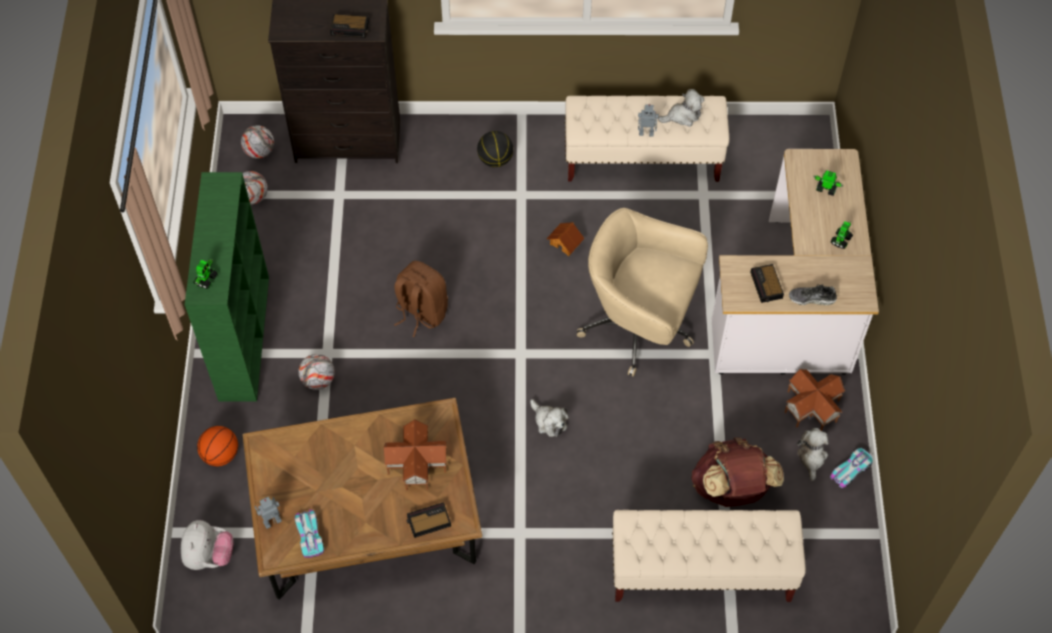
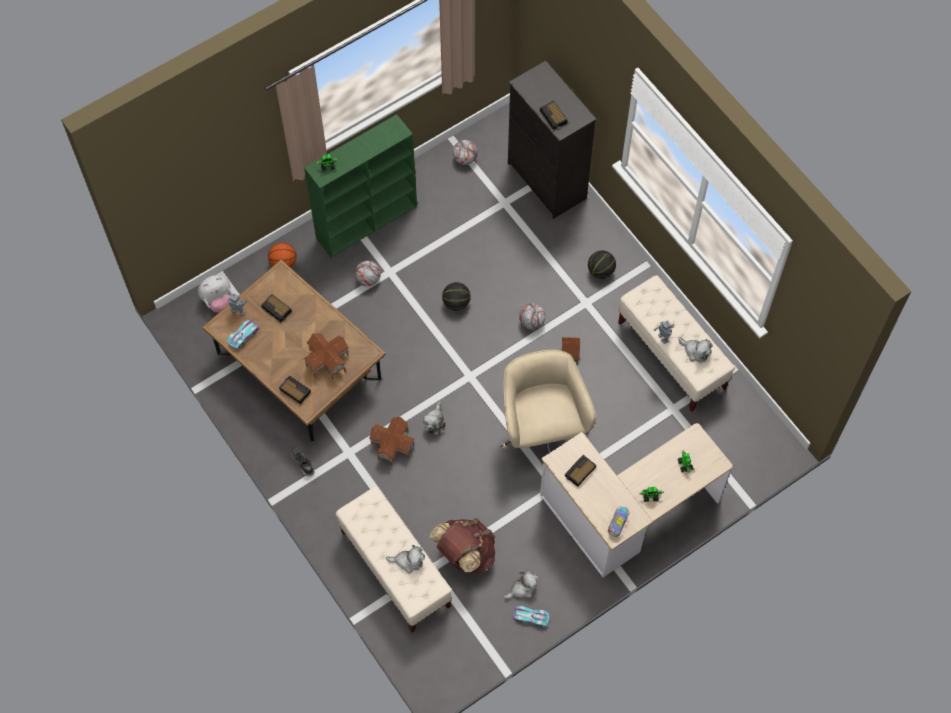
camera: 55 degrees right, 5 degrees up
(259, 151) = (500, 139): football -> football (531, 322)
(305, 477) = (277, 309): none -> alarm clock
(420, 312) = (456, 302): brown backpack -> basketball
(735, 532) = (408, 561): none -> plush toy
(812, 298) = (590, 504): shoe -> shoe (302, 462)
(813, 407) = (560, 568): toy house -> toy house (392, 446)
(852, 287) = (618, 523): none -> toy car

